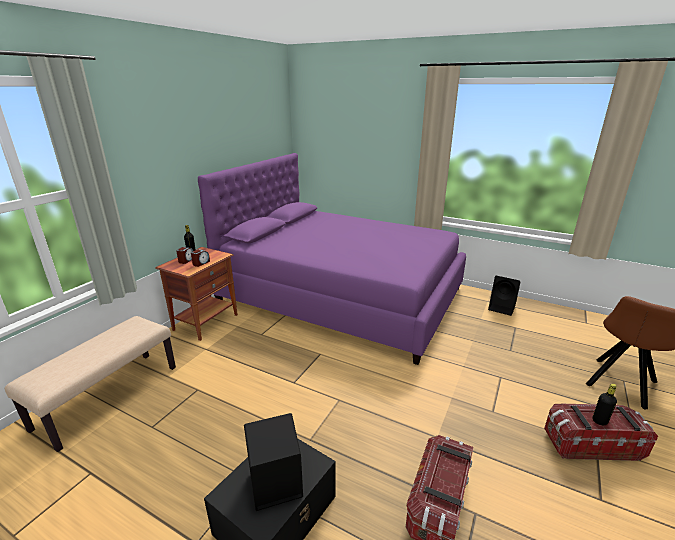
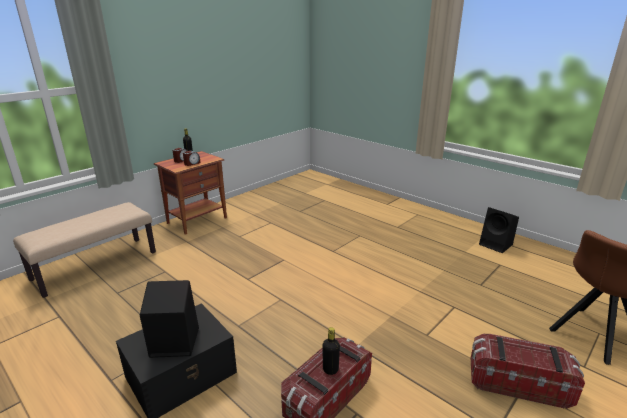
camera: 15 degrees right, 0 degrees up
(341, 295) = (331, 213): purple bed -> none
(599, 421) = (521, 356): black bottle -> black bottle (330, 369)

